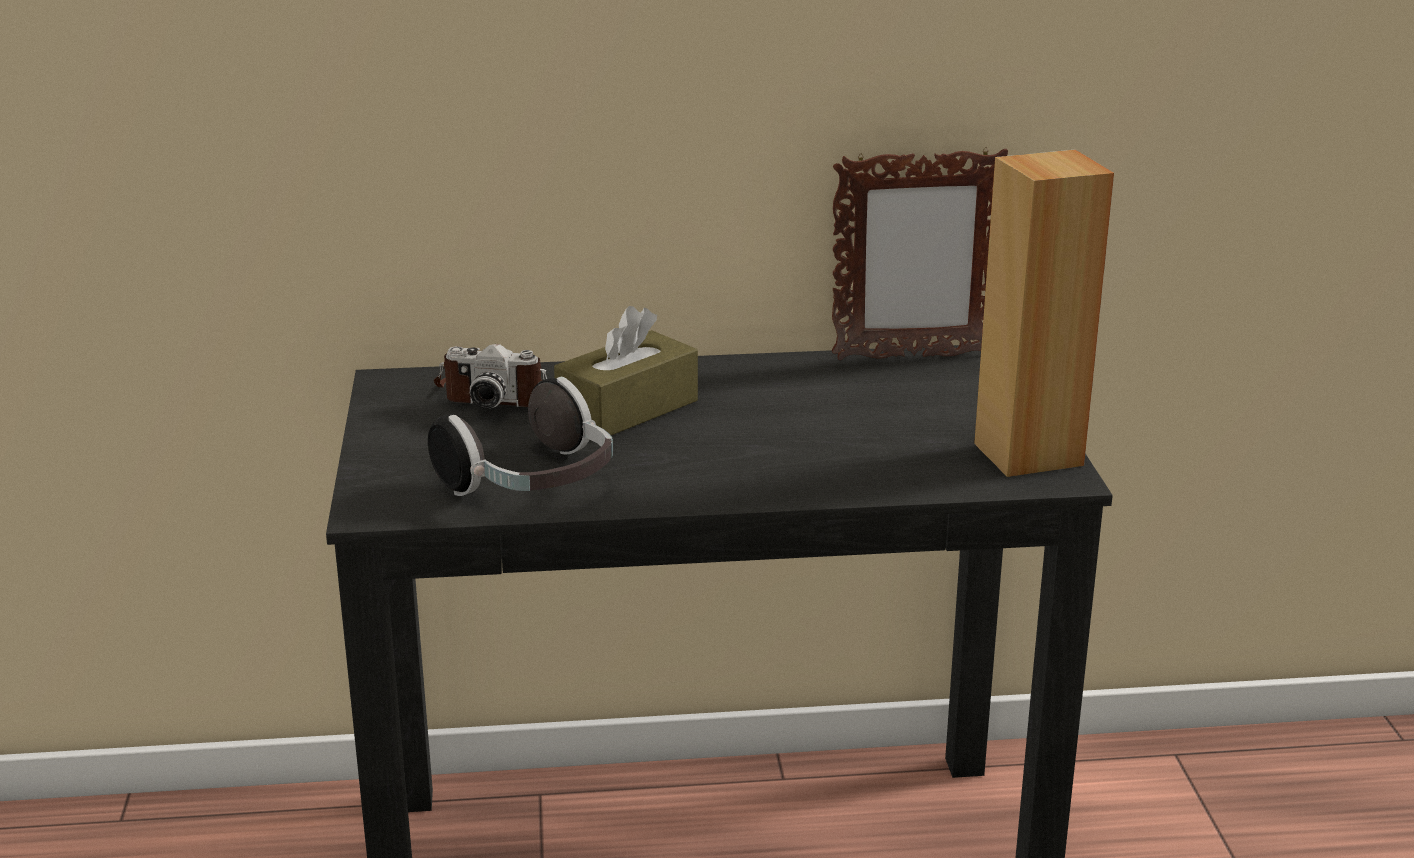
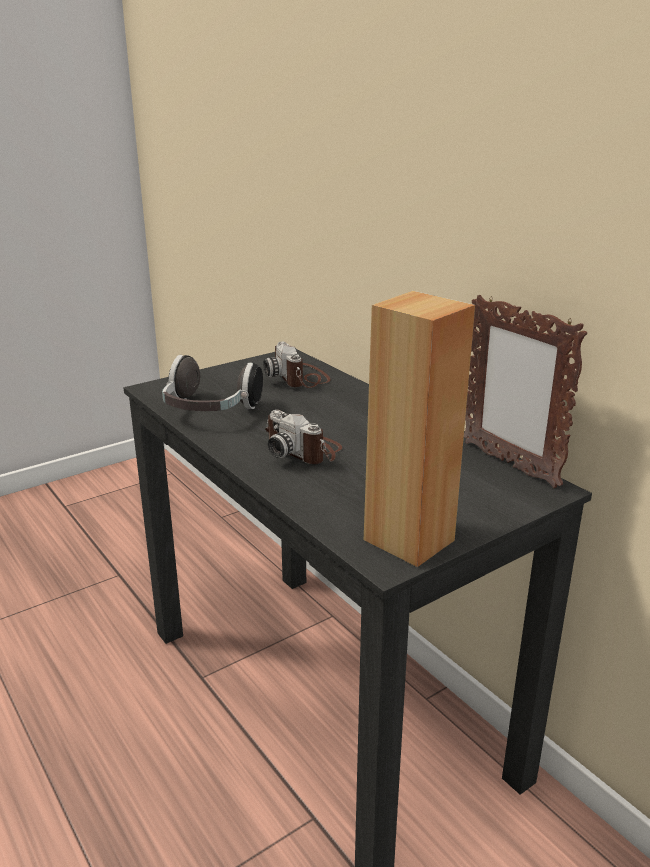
camera: 60 degrees right, 0 degrees up
(627, 409) = (321, 408): brown tissue box -> none
(747, 452) = (304, 450): none -> camera

